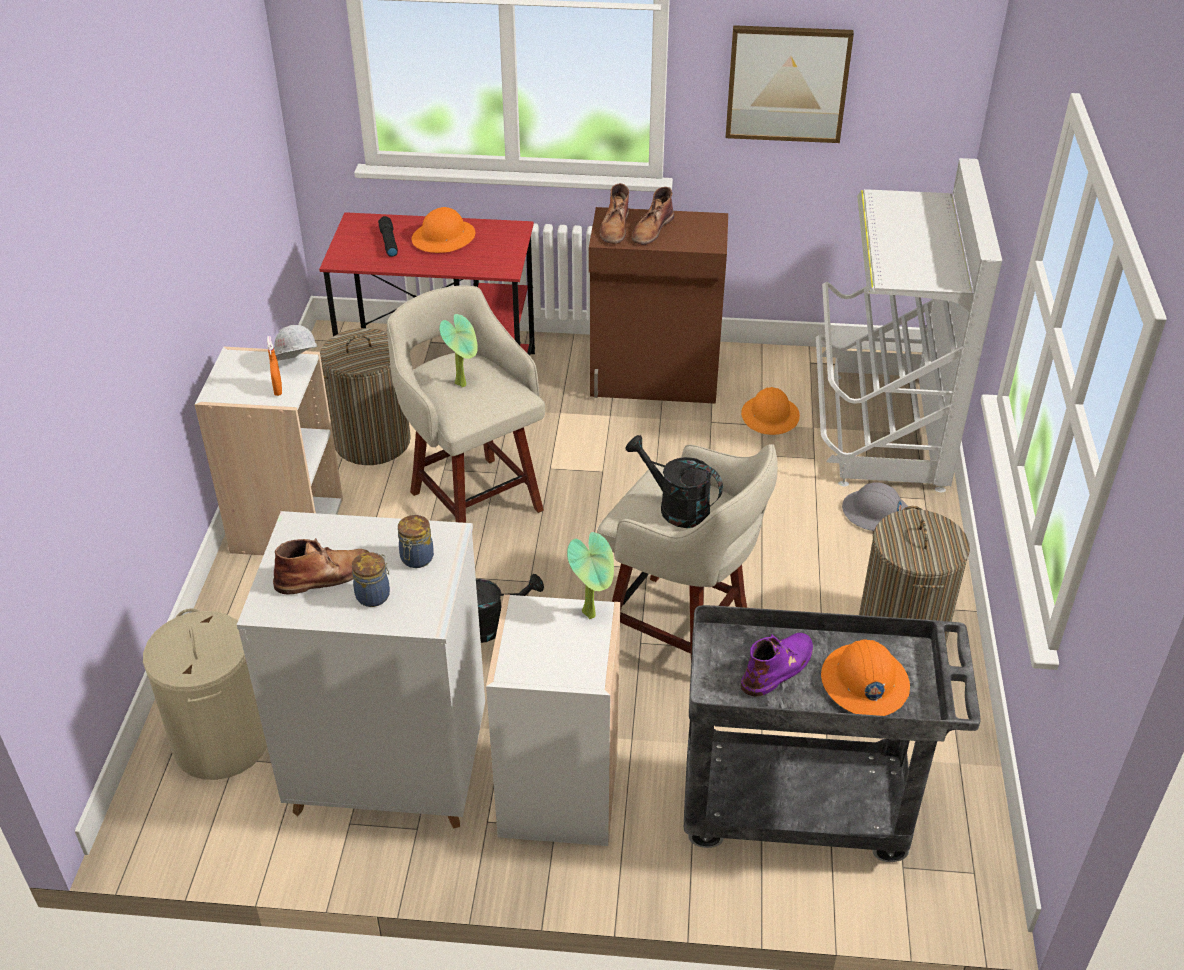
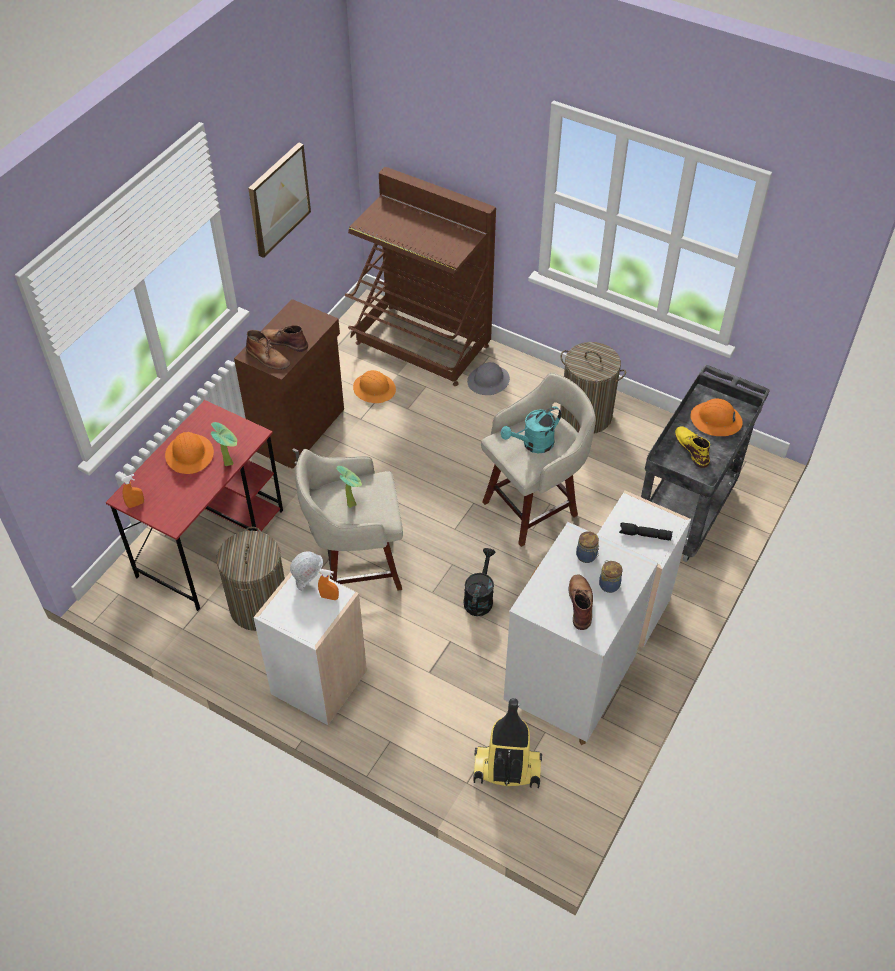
camera: 65 degrees left, 10 degrees up
(221, 742) = (506, 771): beige laundry basket -> vacuum cleaner
(352, 229) = (135, 504): none -> orange spray bottle
(388, 242) = (170, 487): black flashlight -> black flashlight (644, 535)
(592, 613) = (628, 504): potted plant -> potted plant (230, 462)
(652, 229) = (284, 341): brown boot -> brown boot turned 150 degrees clockwise
(675, 507) = (533, 444): black watering can -> turquoise watering can
(778, 667) = (692, 448): purple boot -> yellow boot
(878, 430) = (419, 347): white shoe rack -> brown shoe rack

